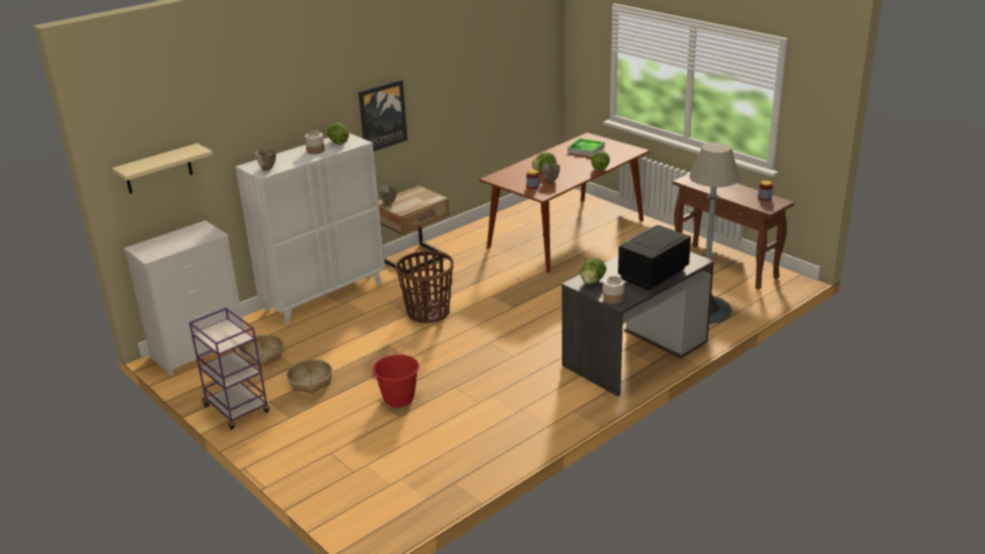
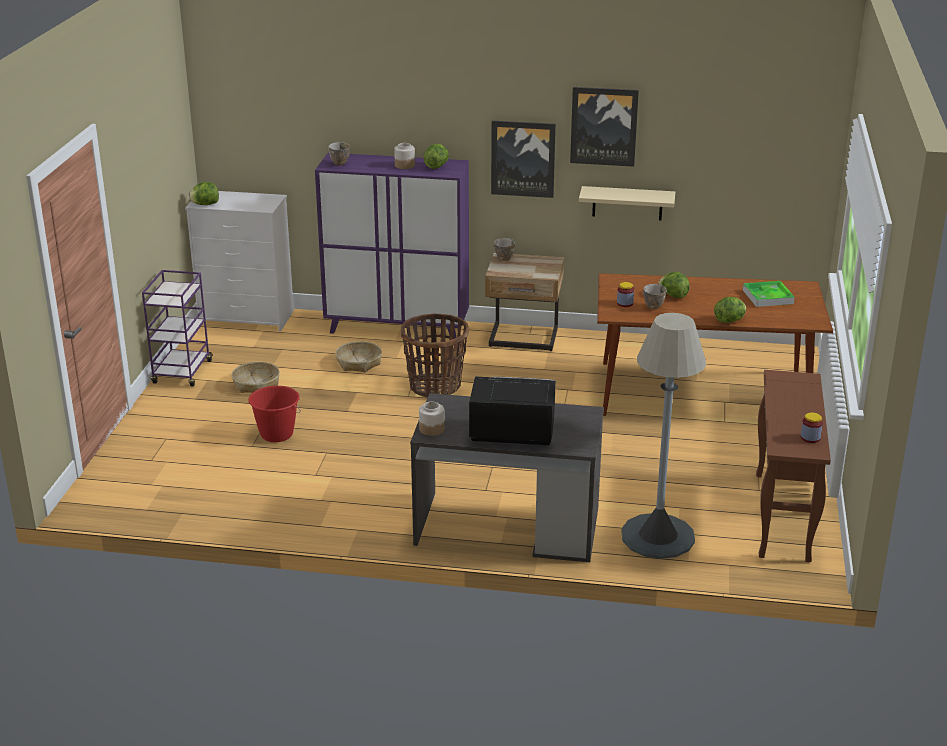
camera: 50 degrees right, 0 degrees up
(158, 169) = (248, 127): beige shelf -> beige shelf (627, 203)
(262, 356) = (270, 346): basket -> basket (358, 363)
(324, 296) = (397, 328): white cabinet -> purple cabinet
(431, 70) = (604, 126): none -> picture
(592, 281) = (453, 407): lettuce -> lettuce (205, 204)

